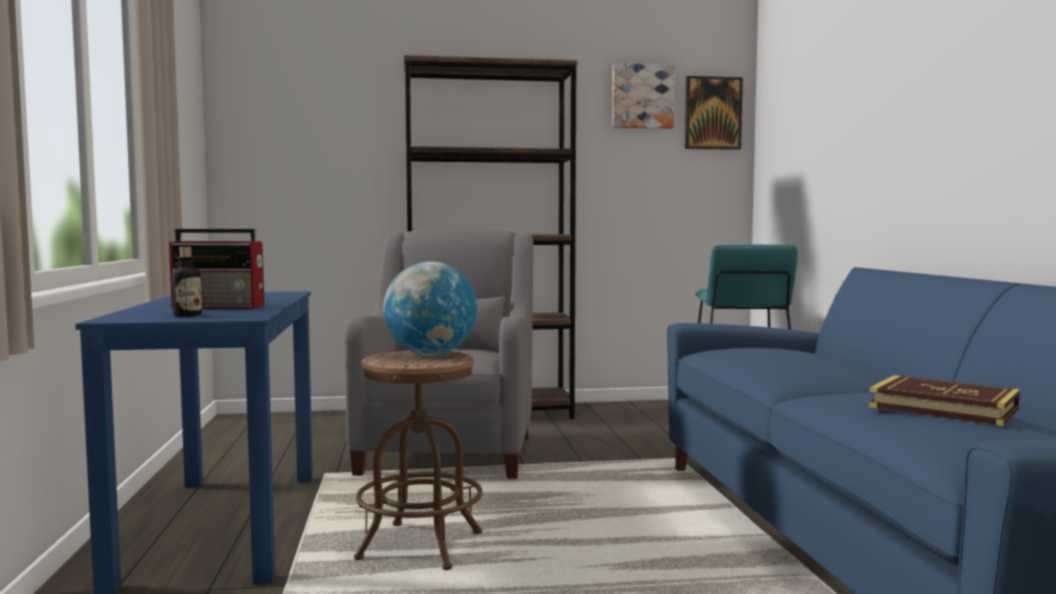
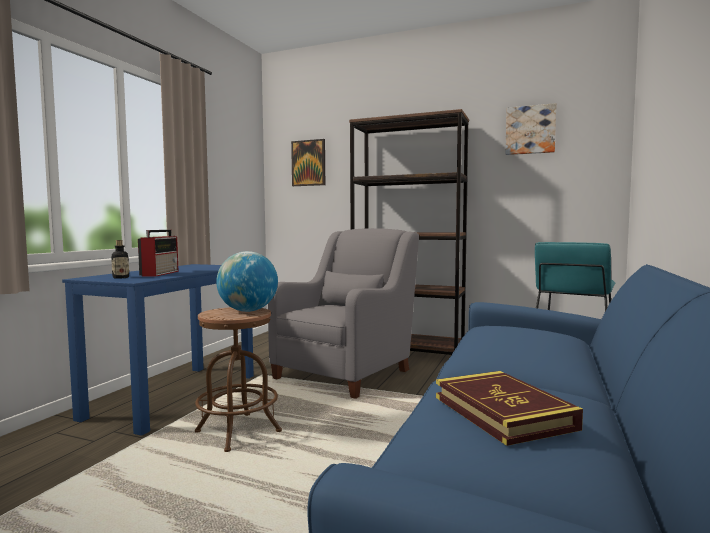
camera: 30 degrees right, 0 degrees up
(221, 307) = (160, 273): radio -> radio turned 120 degrees counterclockwise
(712, 113) = (591, 137): picture -> picture (308, 163)

